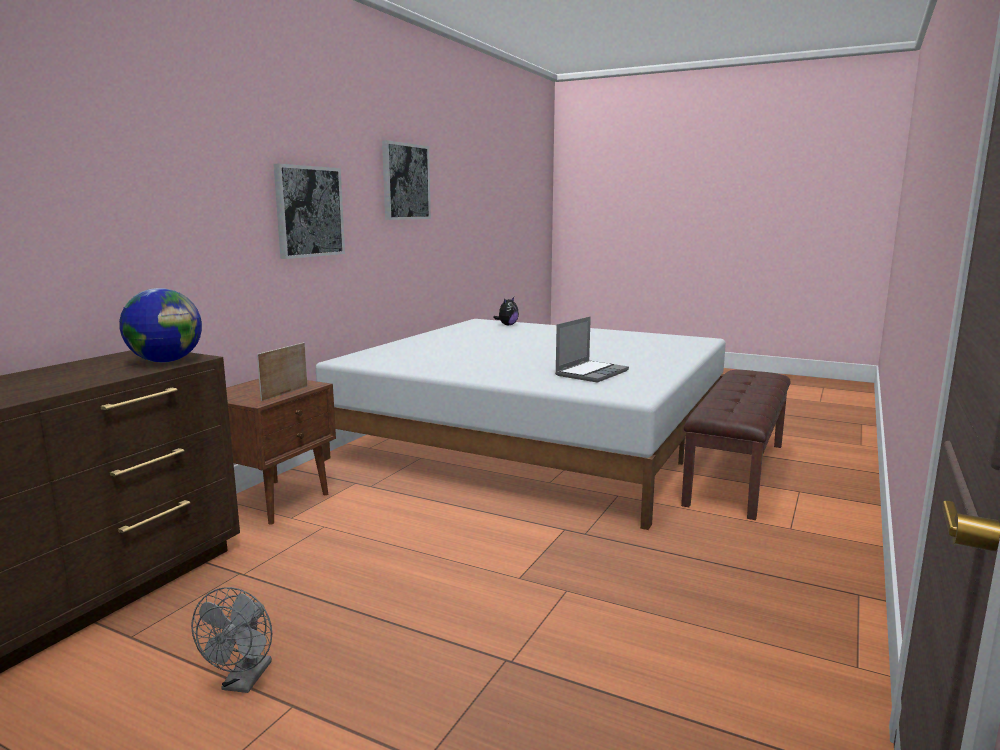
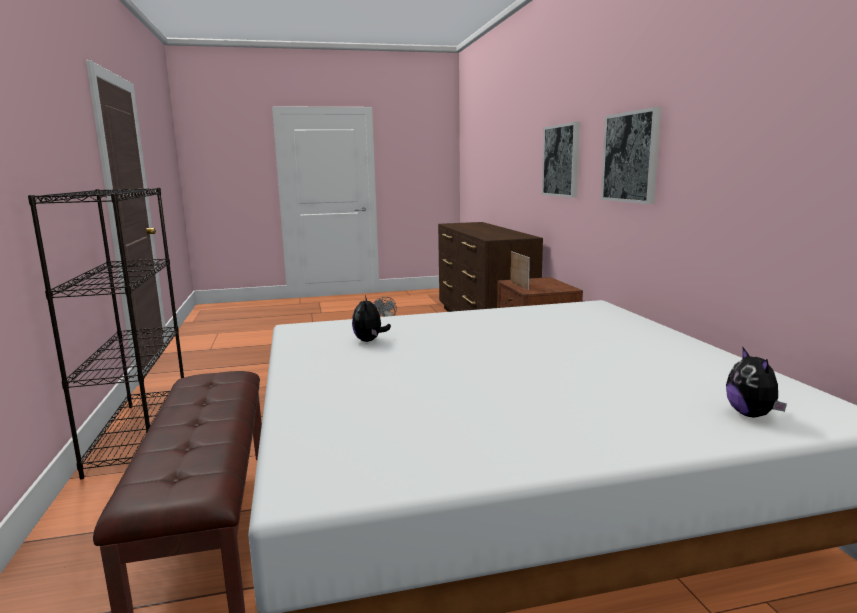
camera: 140 degrees right, 0 degrees up
(166, 361) = (493, 237): globe -> none
(405, 181) = (769, 102): picture -> picture (561, 160)
(591, 373) = (369, 340): laptop -> plush toy
(825, 578) = (140, 434): none -> black bookcase

